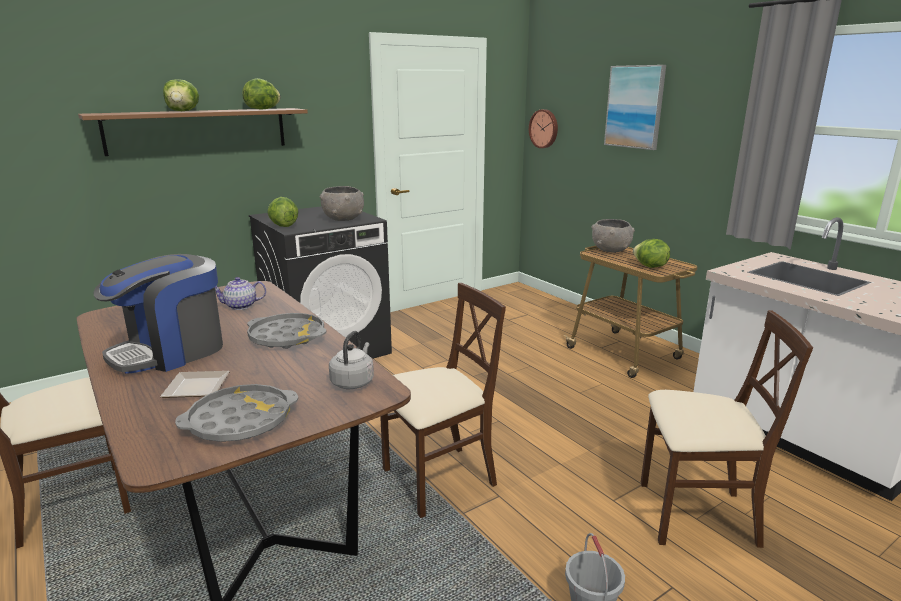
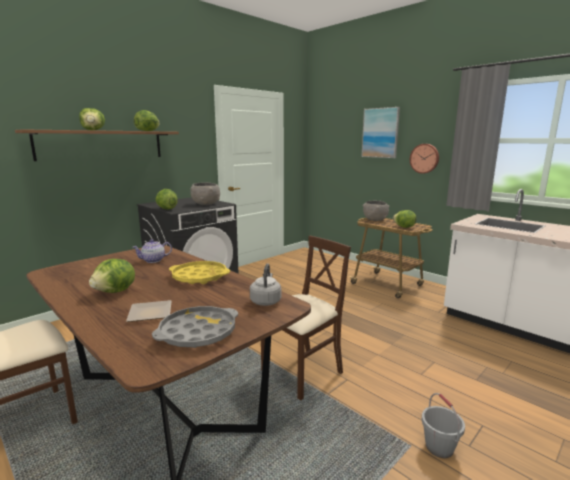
camera: 10 degrees left, 5 degrees down
(171, 351) = (116, 291): coffee machine -> lettuce
(287, 337) = (199, 277): grey tray -> yellow tray
(544, 128) = (319, 149): wall clock -> wall clock (424, 158)
(695, 515) = (474, 377): beige chair -> none

